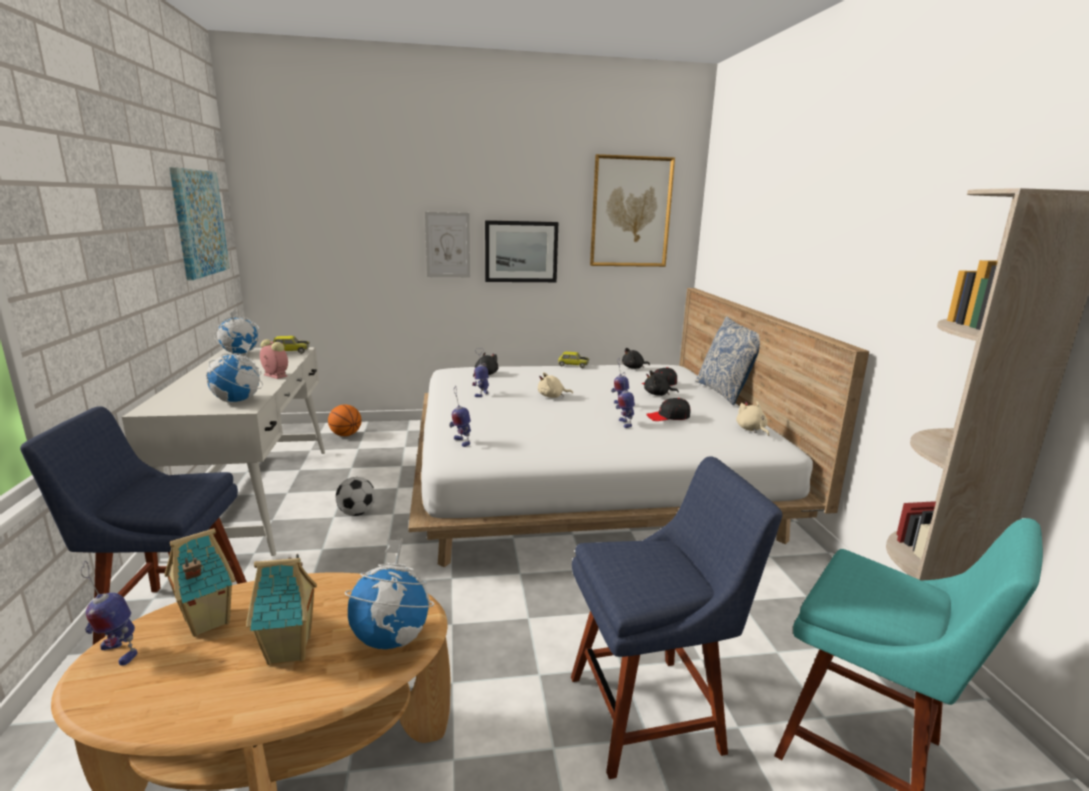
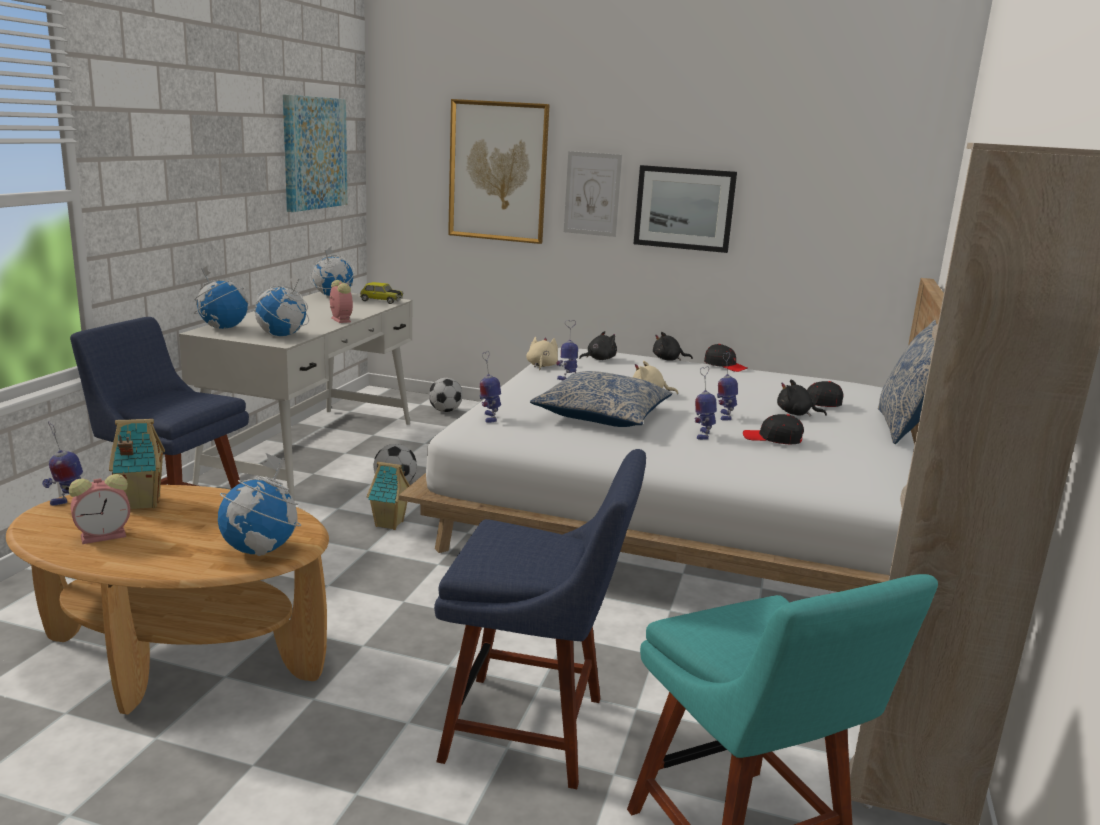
camera: 25 degrees right, 0 degrees up
(117, 653) = (69, 505): toy robot -> toy robot turned 45 degrees counterclockwise
(165, 402) = (223, 328): none -> globe
(201, 679) = (105, 535): none -> alarm clock
(290, 651) = (179, 536): toy house -> toy house (390, 524)
(346, 435) = (445, 411): basketball -> football
(540, 421) = (602, 414): none -> pillow
(573, 365) = (725, 366): toy car -> black cap
(630, 212) = (844, 163): picture -> picture (498, 171)
(634, 368) = (808, 380): black plush toy -> black plush toy (668, 359)
(751, 429) = (875, 473): beige plush toy -> beige plush toy (541, 366)

